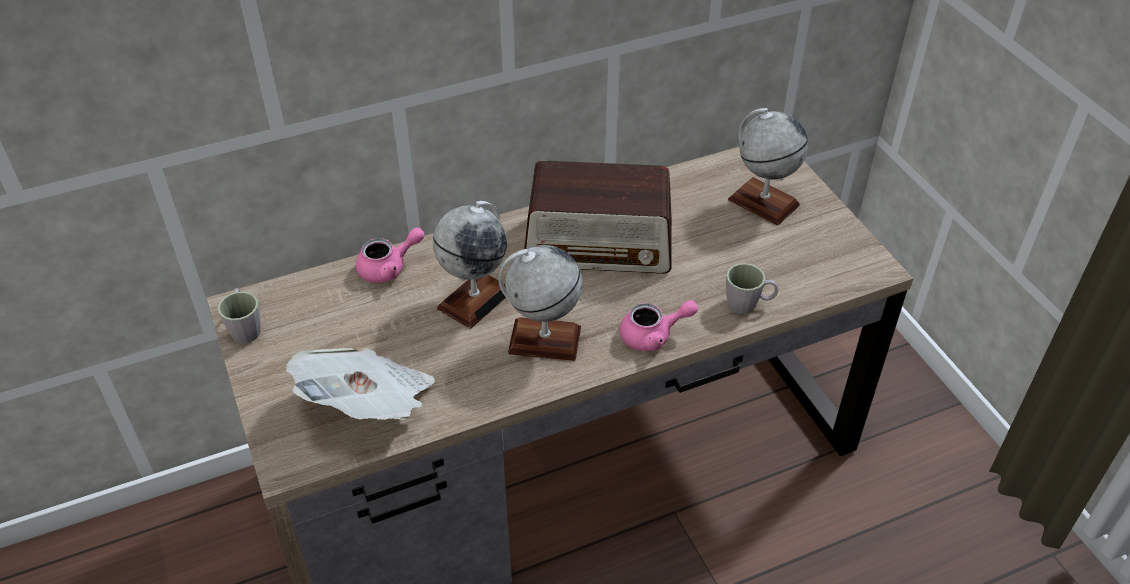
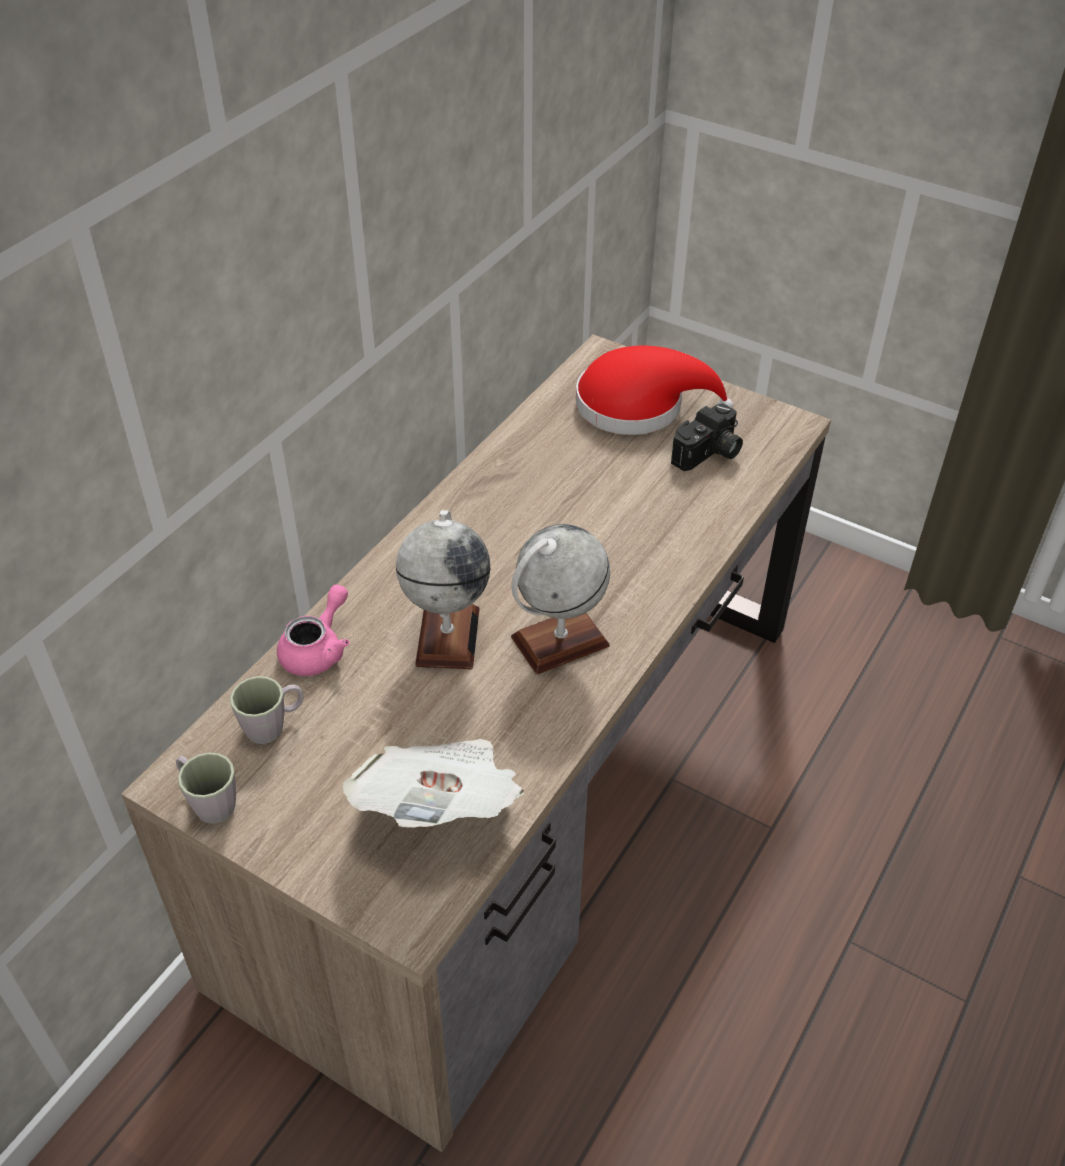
camera: 35 degrees left, 0 degrees up
(599, 244) = (522, 518): radio -> none
(653, 336) = (660, 583): pink teapot -> none
(748, 304) = (717, 510): grey mug -> grey mug (273, 725)
(763, 202) = (638, 406): globe -> red hat
(783, 261) = (709, 454): none -> camera

